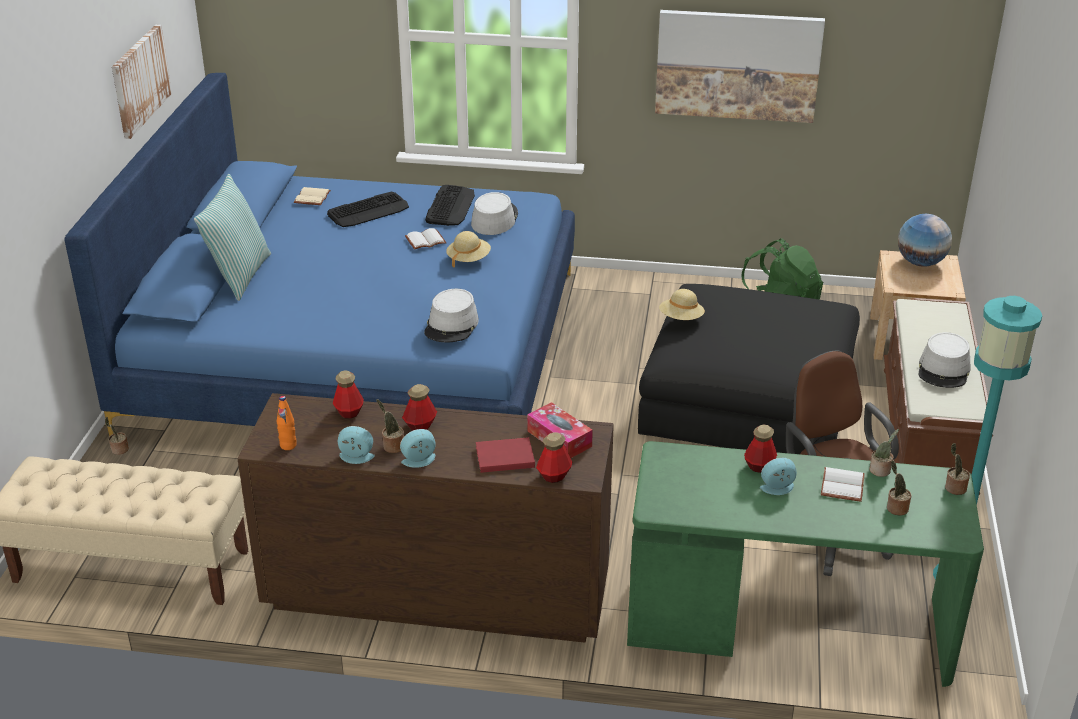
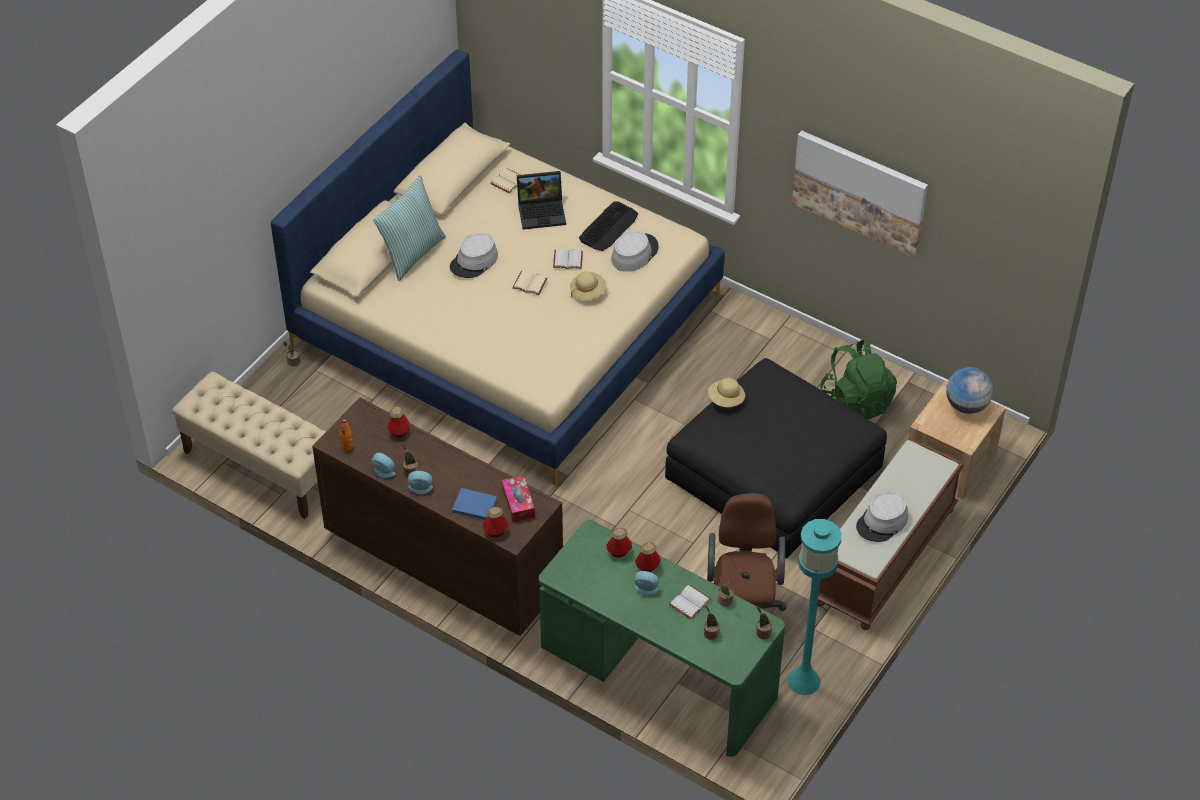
camera: 25 degrees right, 15 degrees up
(140, 80) = (374, 79): picture -> none
(359, 348) = (507, 321): blue bed -> beige bed
(368, 211) = (542, 211): keyboard -> laptop
(397, 267) = (529, 284): none -> beige book
(420, 425) = (437, 459): bottle -> bottle (619, 552)
(452, 325) = (533, 360): grey hat -> grey hat (474, 261)
(503, 457) = (473, 505): red book -> blue book

